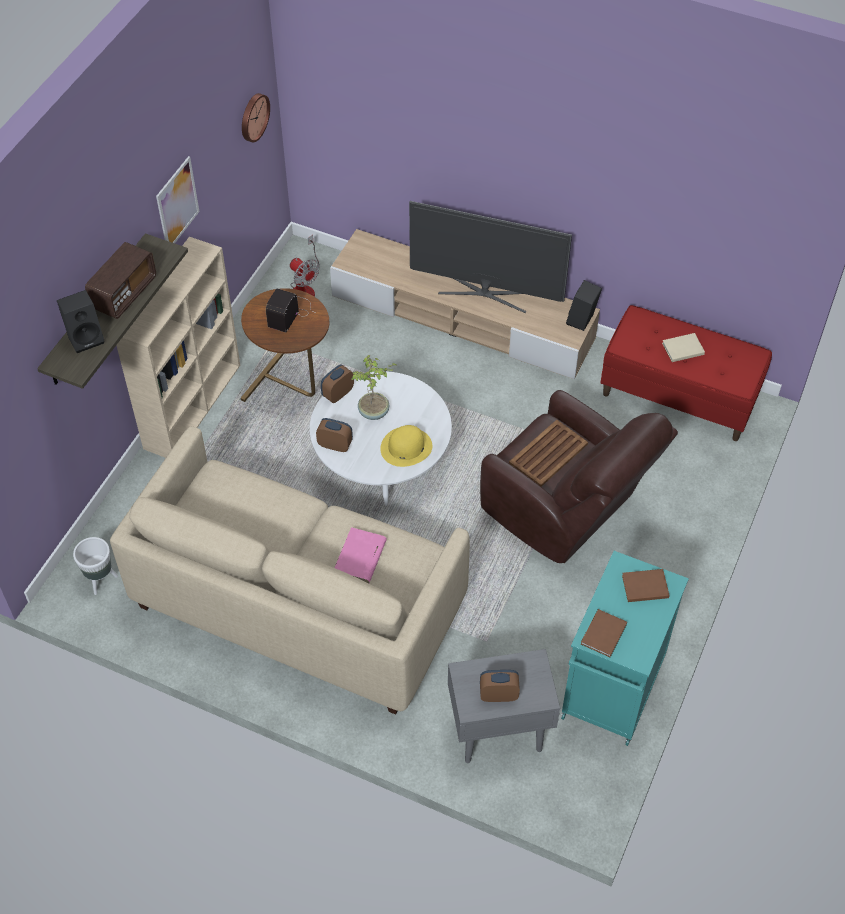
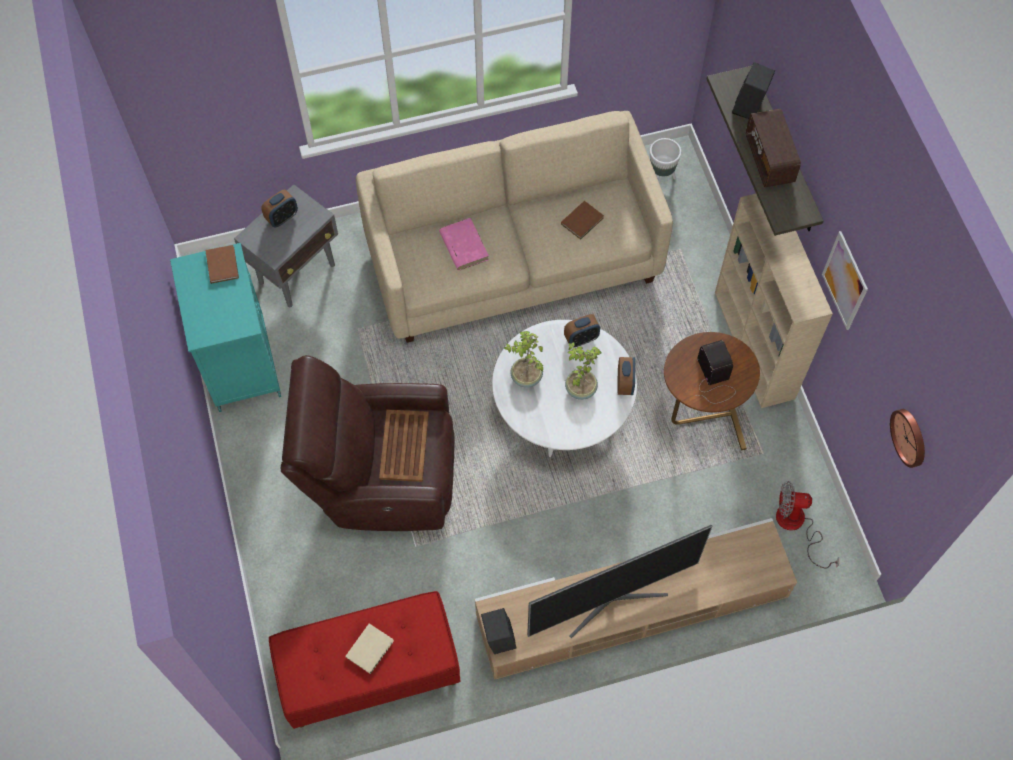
camera: 140 degrees right, 10 degrees up
(406, 447) = (526, 377): yellow hat -> potted plant
(643, 586) = (218, 320): brown book -> brown book (583, 220)

